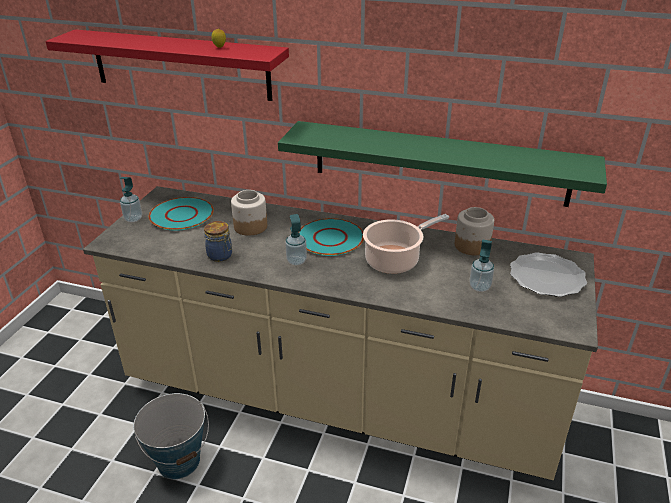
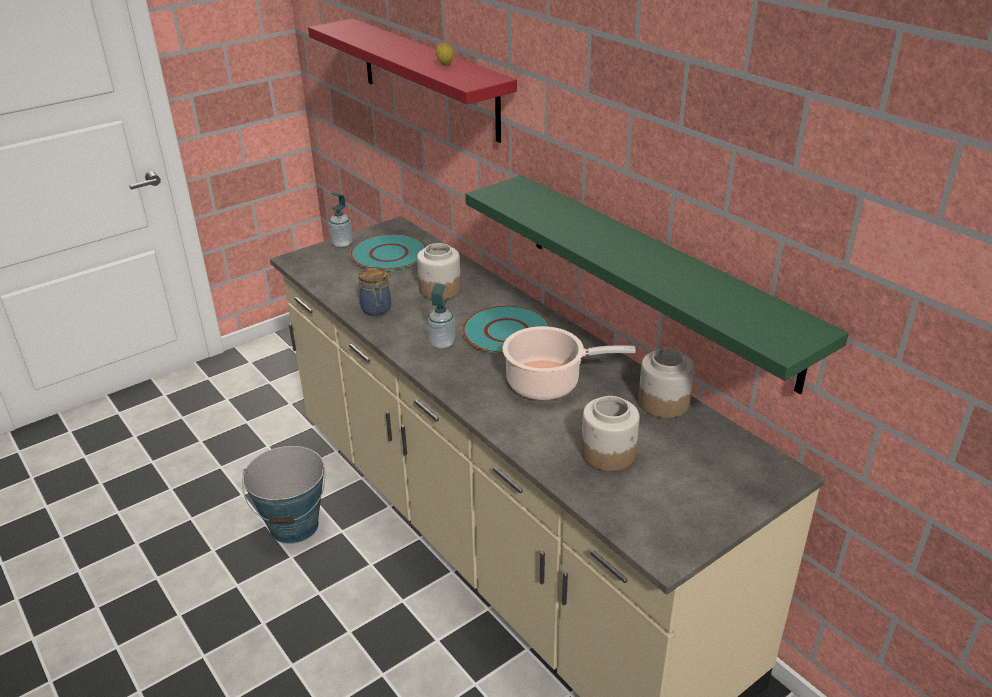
camera: 35 degrees right, 0 degrees up
(479, 287) = (609, 453): soap dispenser -> jar
(546, 278) = (711, 479): plate -> none

